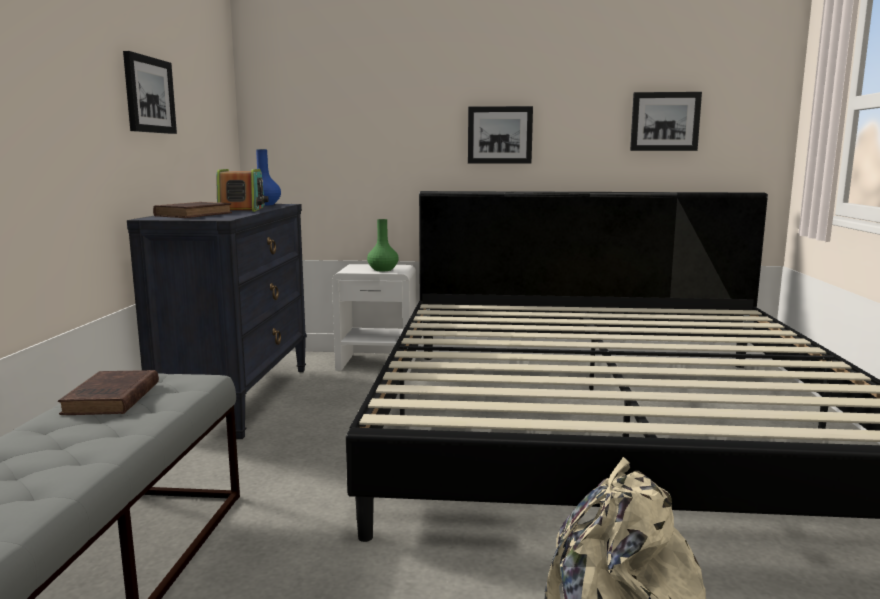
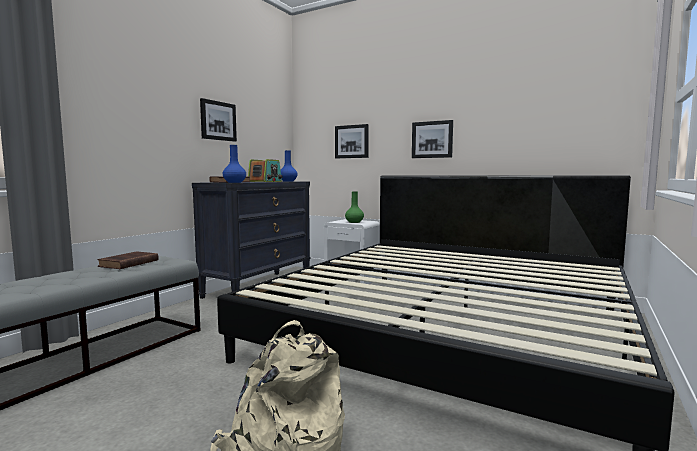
camera: 25 degrees right, 5 degrees down
(222, 218) = (234, 182): none -> blue vase
(664, 121) = (547, 125): picture -> picture (352, 141)

